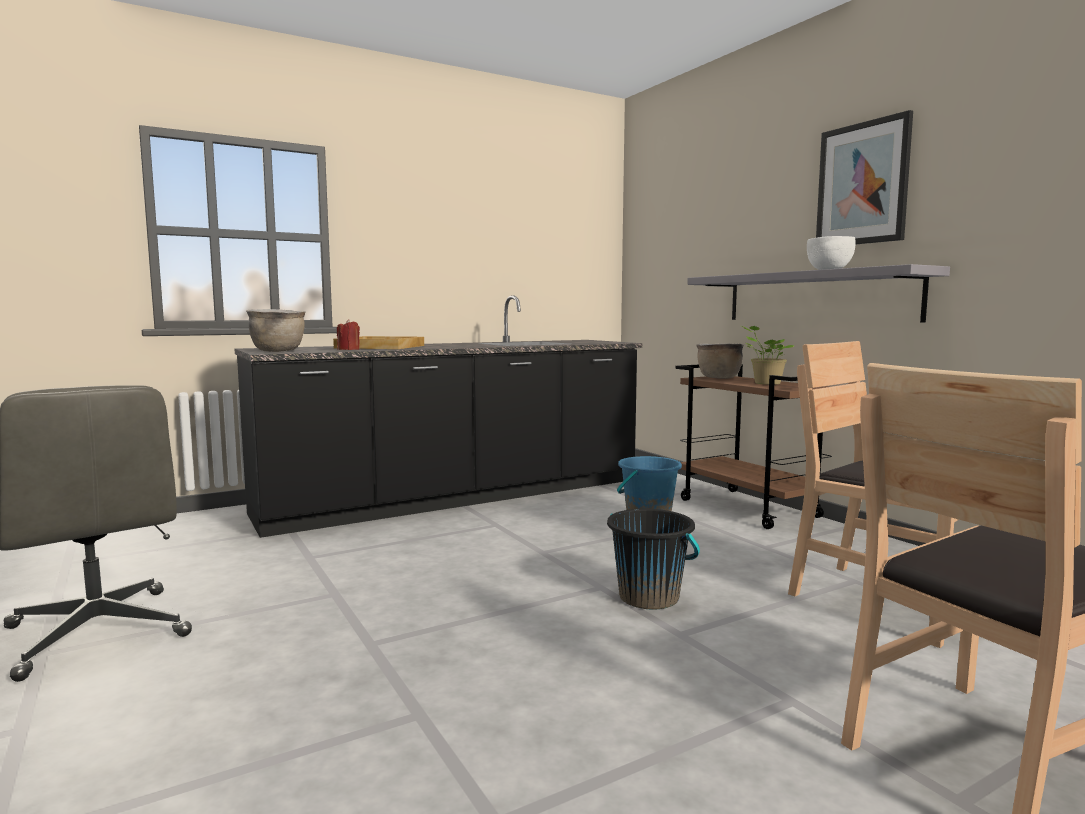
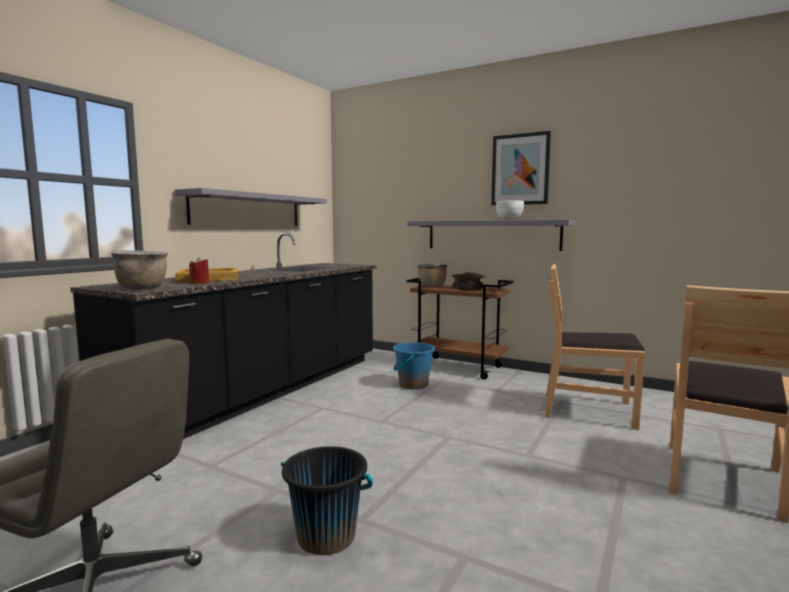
camera: 30 degrees left, 0 degrees up
(477, 268) = (248, 210): none -> grey shelf
(649, 597) = (483, 436): black bucket -> black bucket (326, 536)
(765, 383) = (468, 289): potted plant -> brown bowl

